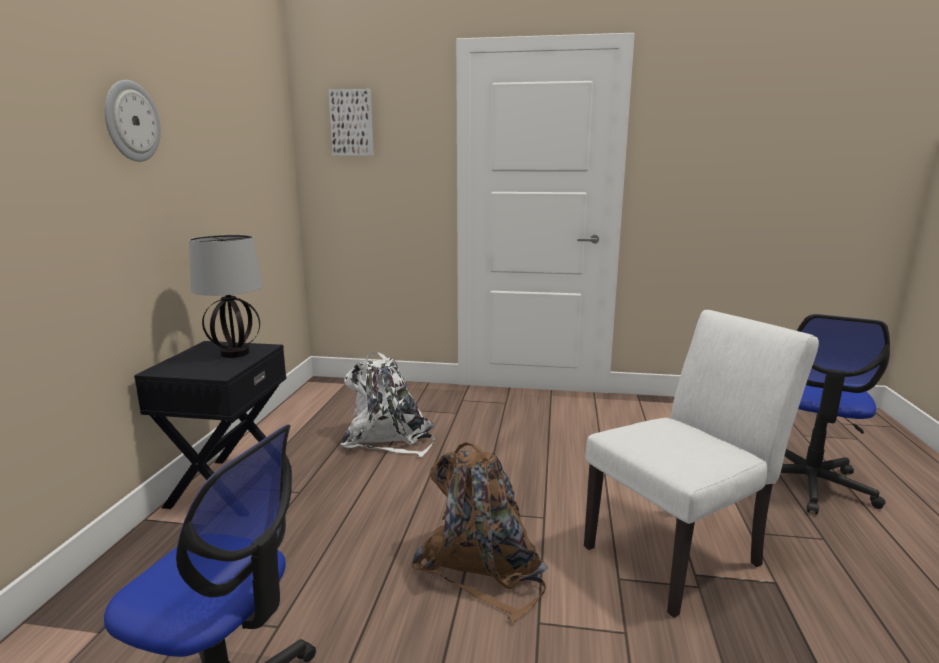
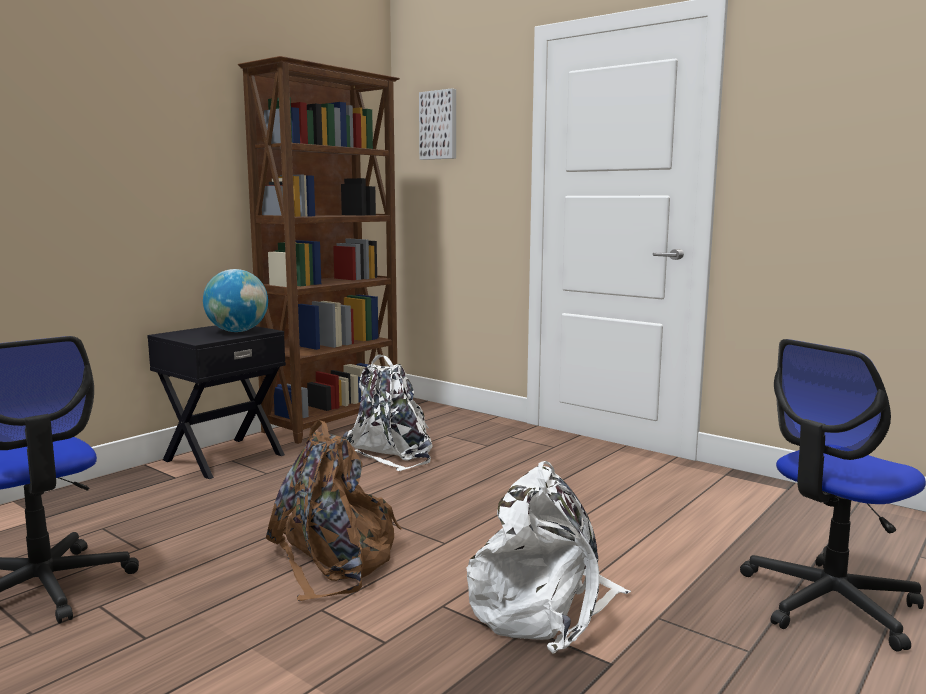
camera: 30 degrees right, 5 degrees down
(131, 121) = (175, 123): wall clock -> none
(236, 353) = (237, 331): table lamp -> globe
(294, 418) = (334, 422): none -> brown bookcase
(681, 552) = (544, 608): white chair -> white backpack

